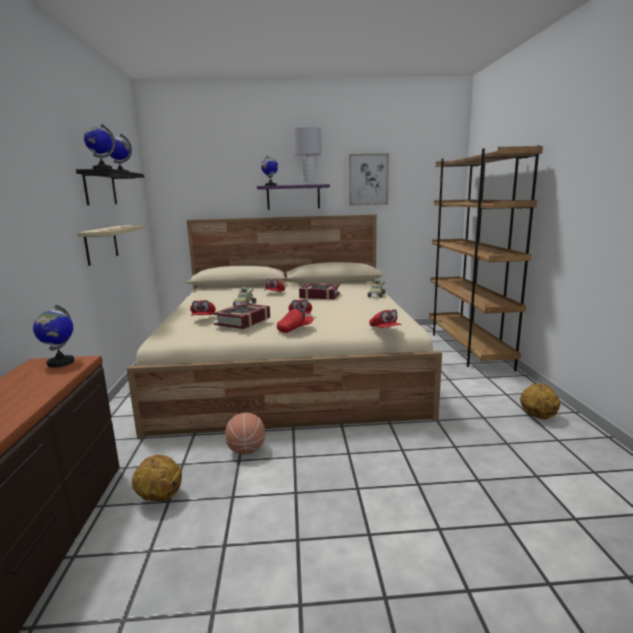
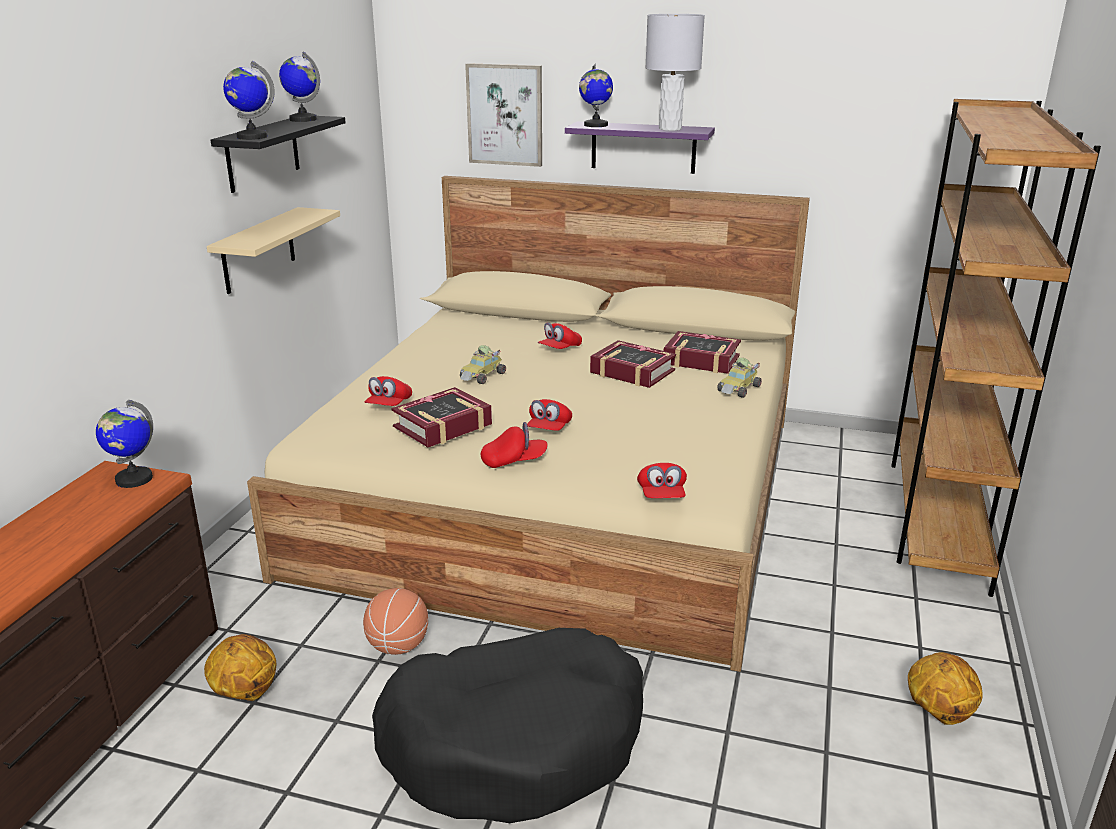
camera: 20 degrees right, 10 degrees up
(348, 289) = (701, 360): none -> book
(350, 479) = (515, 742): none -> black dog bed
(368, 179) = (803, 122): picture -> picture (505, 115)

